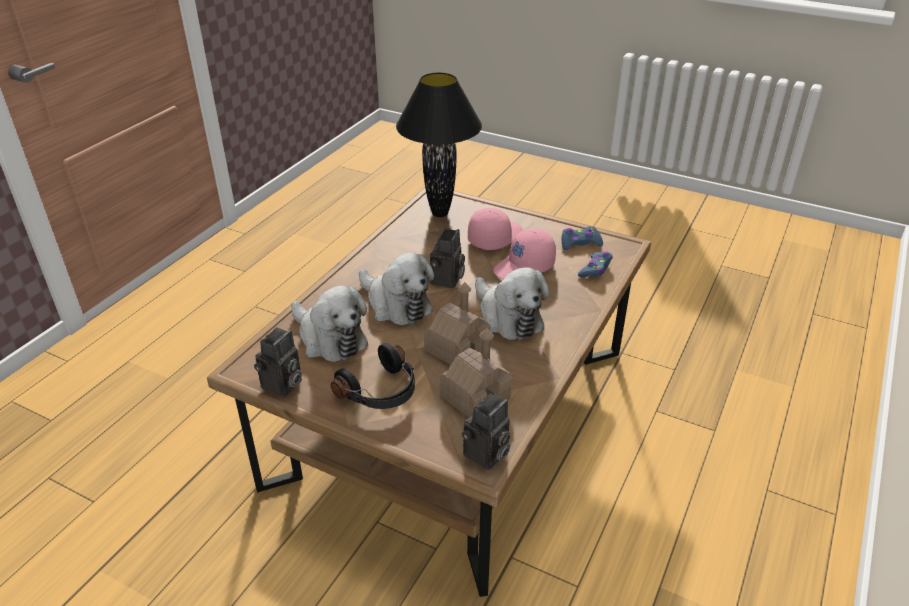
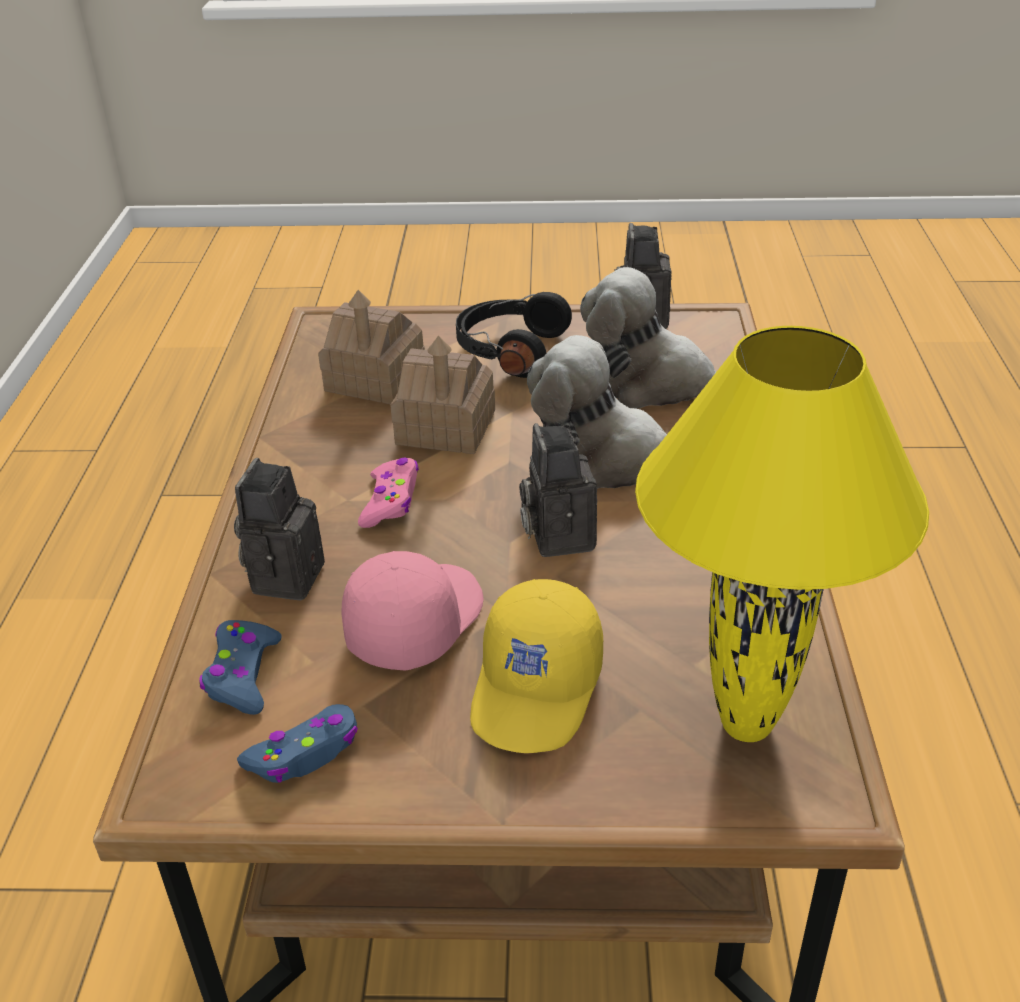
camera: 155 degrees right, 0 degrees up
(440, 213) = (743, 725): black table lamp -> yellow table lamp
(486, 456) = (324, 329): camera -> camera (285, 575)
(495, 238) = (538, 689): pink cap -> yellow cap
(508, 317) = (391, 501): plush toy -> pink game controller

